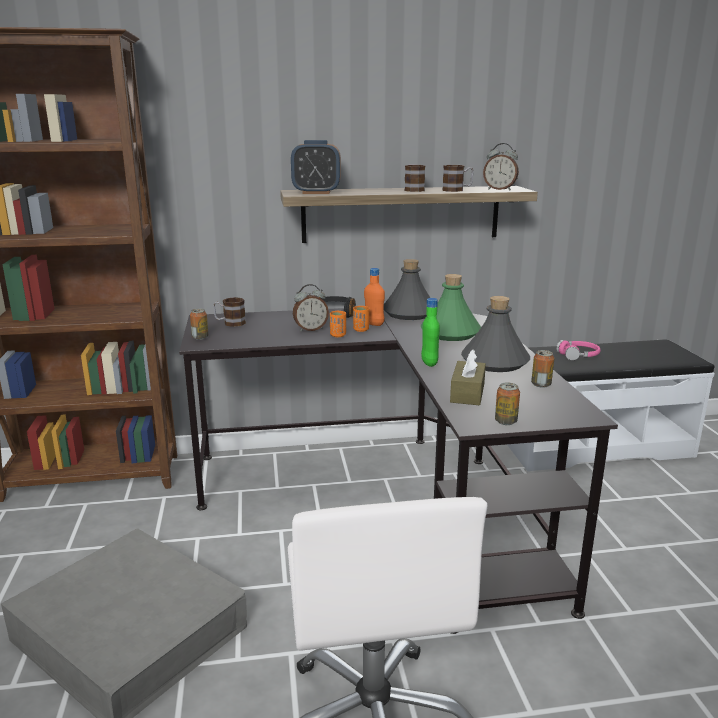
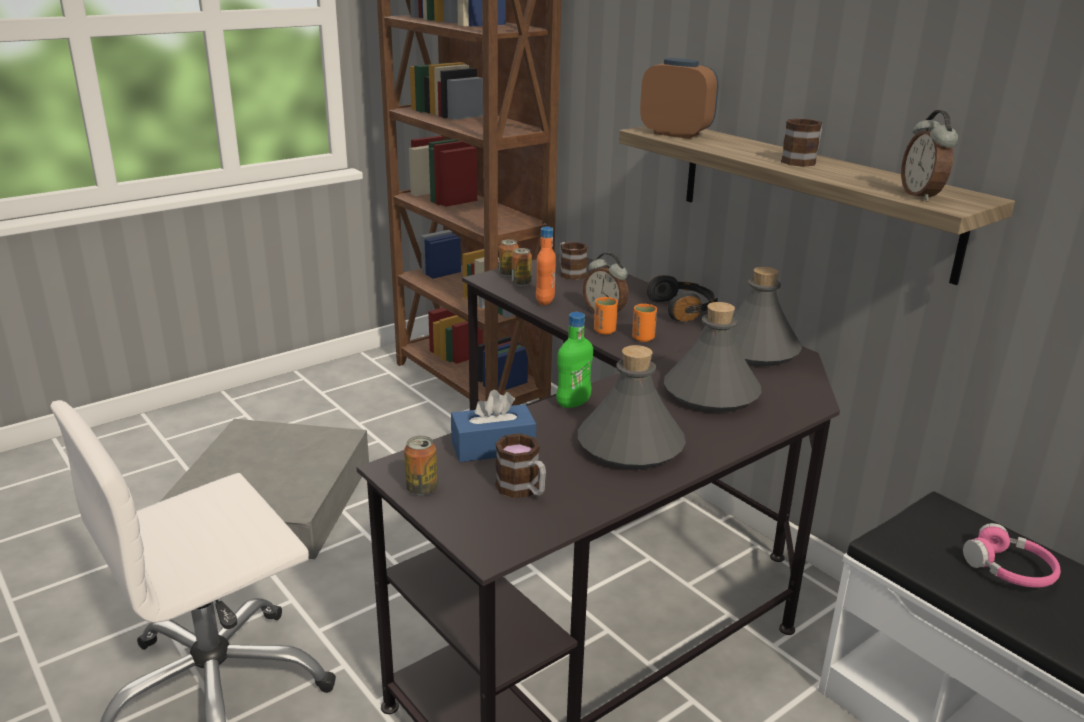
camera: 60 degrees right, 5 degrees up
(316, 192) = (676, 134): alarm clock -> alarm clock turned 150 degrees clockwise
(374, 324) = (676, 340): orange bottle -> orange bottle (545, 301)
(451, 333) = (711, 394): green bottle -> grey bottle
(457, 190) = (854, 178): mug -> mug (523, 490)
(467, 393) = (493, 447): brown tissue box -> blue tissue box
(541, 384) = (578, 495): can -> can (521, 283)

